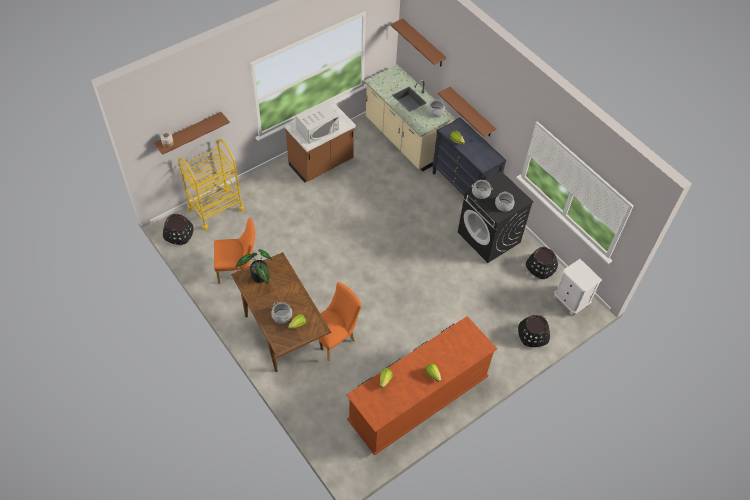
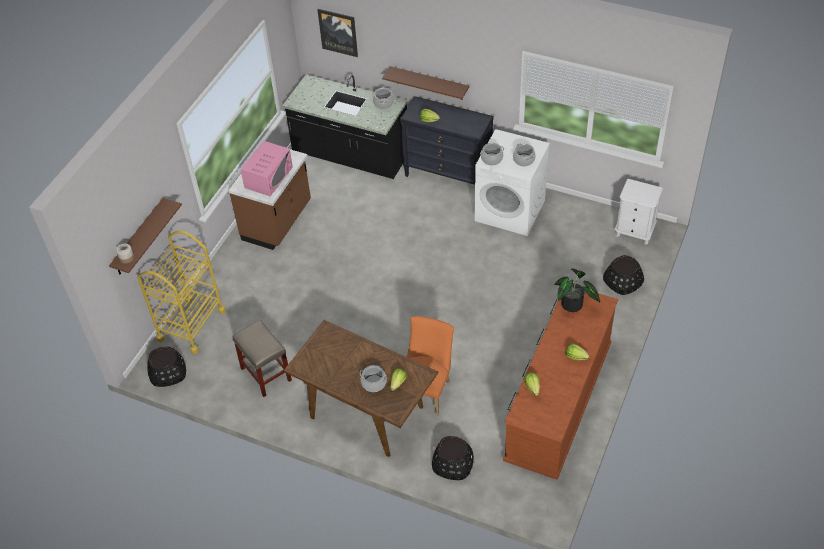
camera: 25 degrees left, 5 degrees down
(238, 269) = (266, 374): orange chair -> beige stool
(259, 277) = (318, 358): potted plant -> potted plant (573, 306)
(317, 129) = (268, 177): white microwave -> pink microwave
(405, 139) = (350, 155): beige counter -> black counter
(423, 43) = (338, 32): brown shelf -> picture
(489, 237) = (510, 210): black washing machine -> white washing machine
(540, 267) = (582, 214): black planter -> black planter (452, 464)

